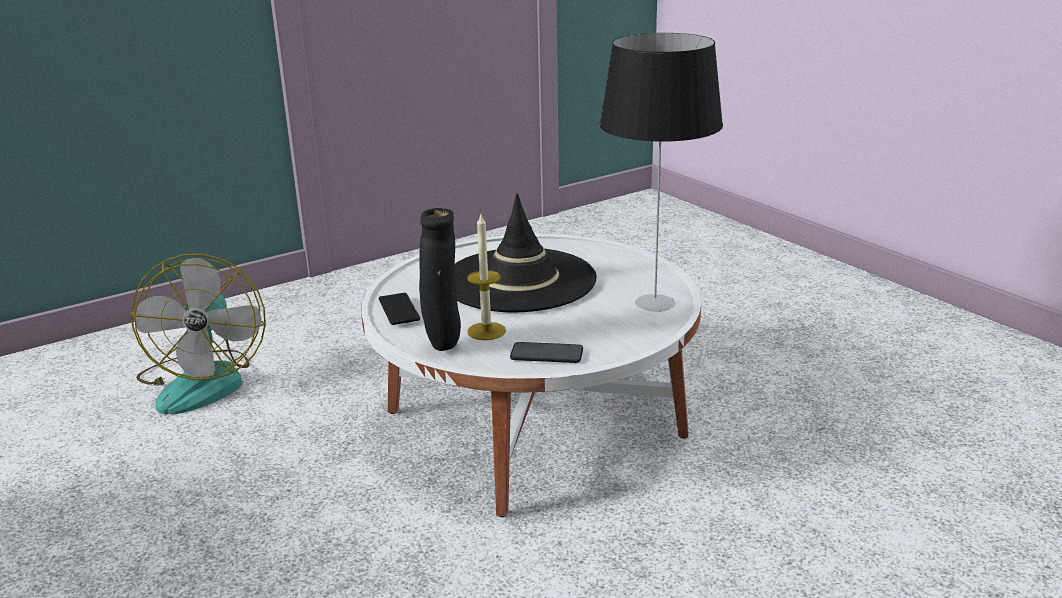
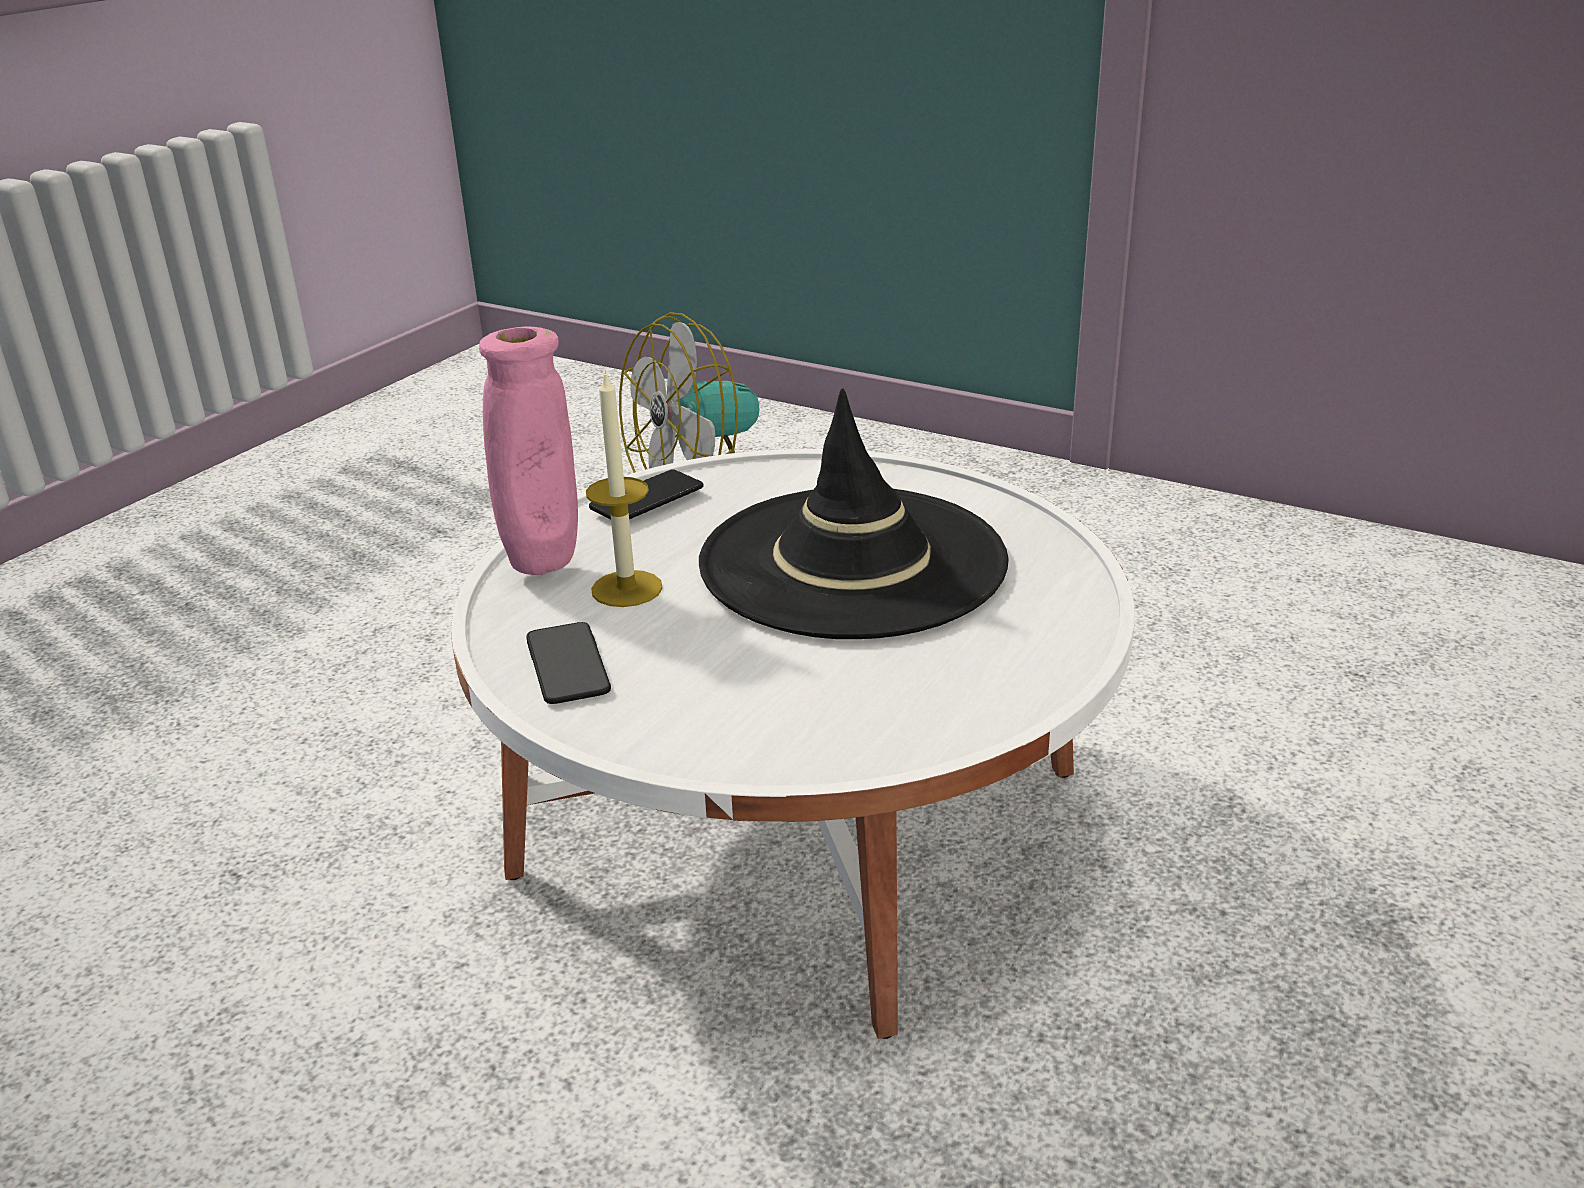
camera: 65 degrees right, 5 degrees up
(443, 344) = (543, 565): black vase -> pink vase
(653, 303) = (869, 724): table lamp -> none

